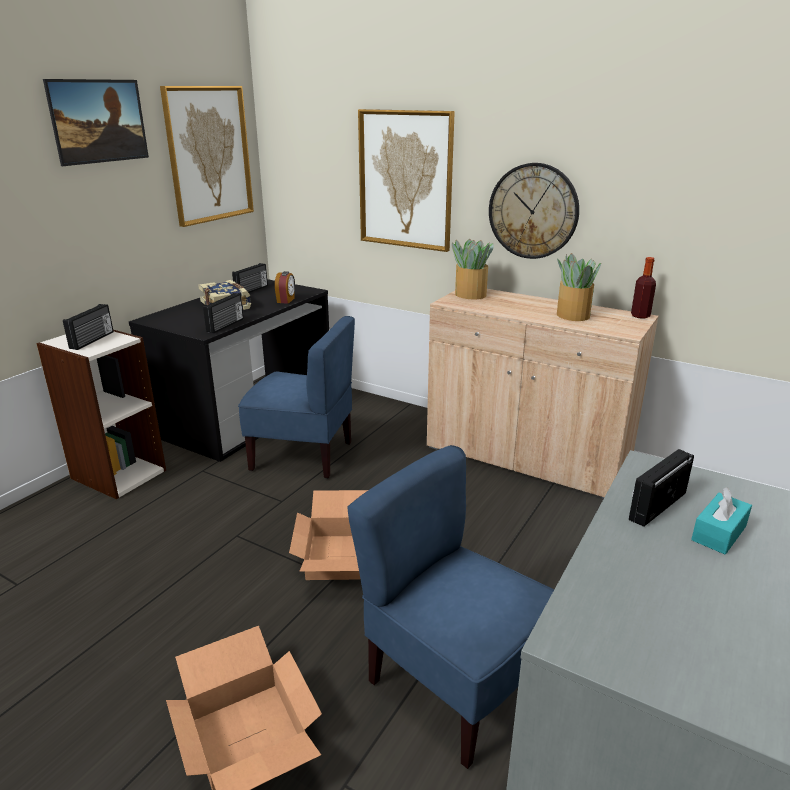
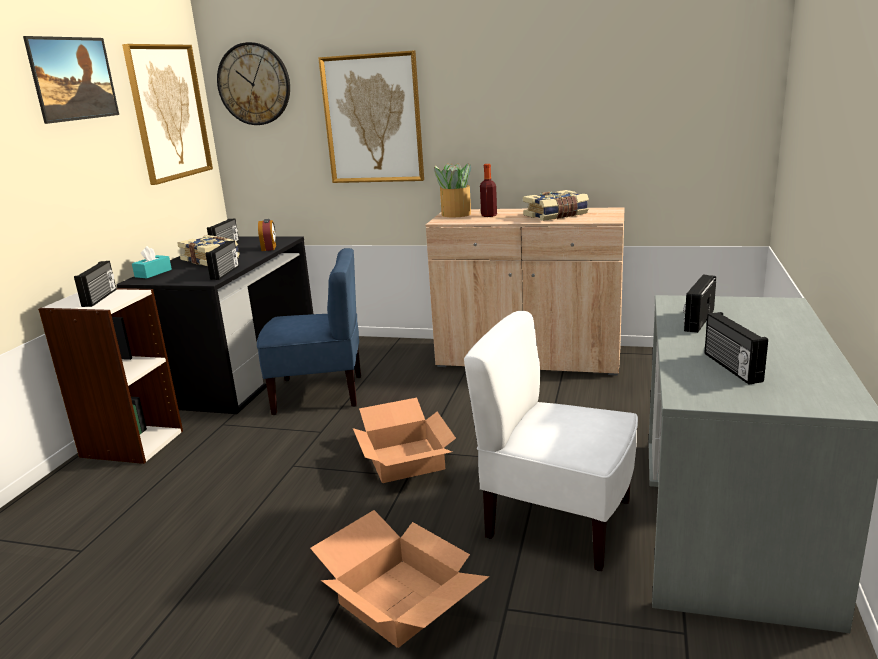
camera: 15 degrees left, 5 degrees down
(453, 683) = (557, 522): blue chair -> white chair
(533, 211) = (500, 132): wall clock -> wall clock (254, 84)
(573, 315) = (556, 215): potted plant -> book
(640, 316) = (610, 209): bottle -> bottle (489, 215)
(649, 600) = (730, 367): none -> radio
(719, 533) = (752, 326): turquoise tissue box -> turquoise tissue box (153, 273)

